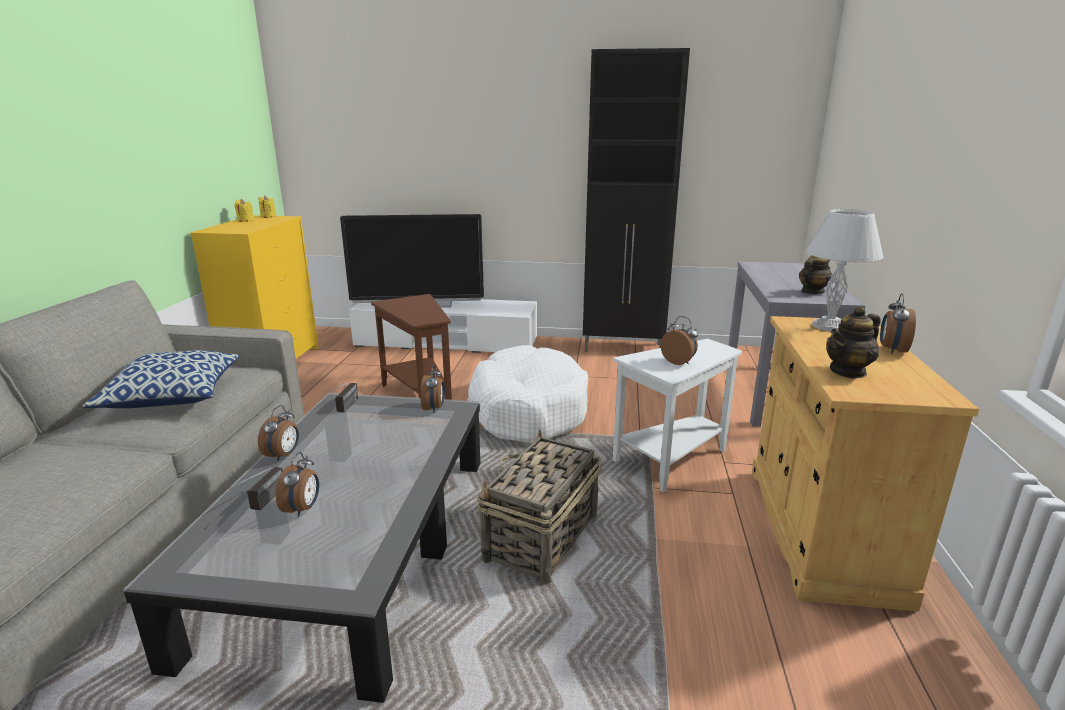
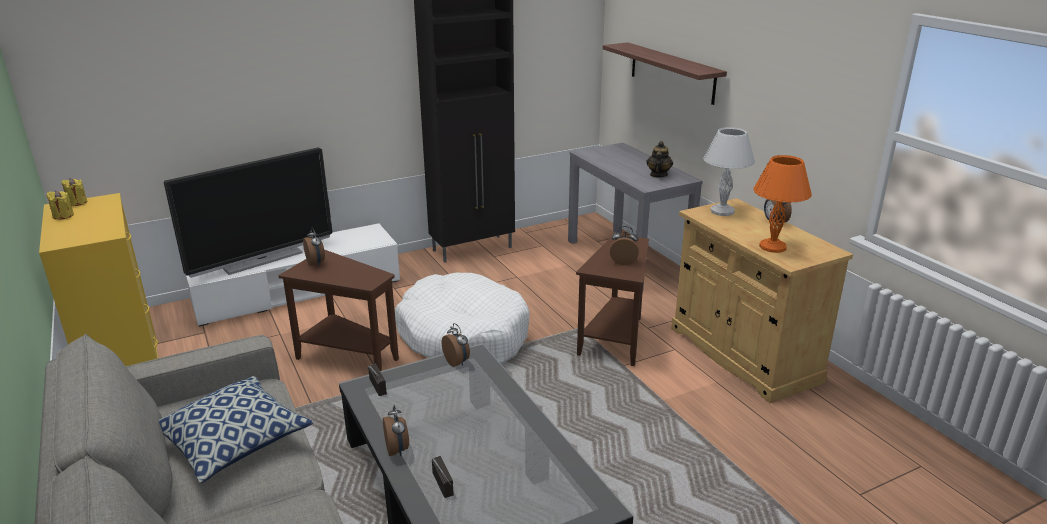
camera: 35 degrees left, 5 degrees up
(303, 509) = (484, 479): alarm clock -> alarm clock (316, 263)
(541, 538) = (595, 433): basket -> none
(670, 461) = (614, 340): white side table -> brown side table
(848, 371) = (773, 247): teapot -> orange table lamp
(863, 171) = (672, 72): none -> shelf

